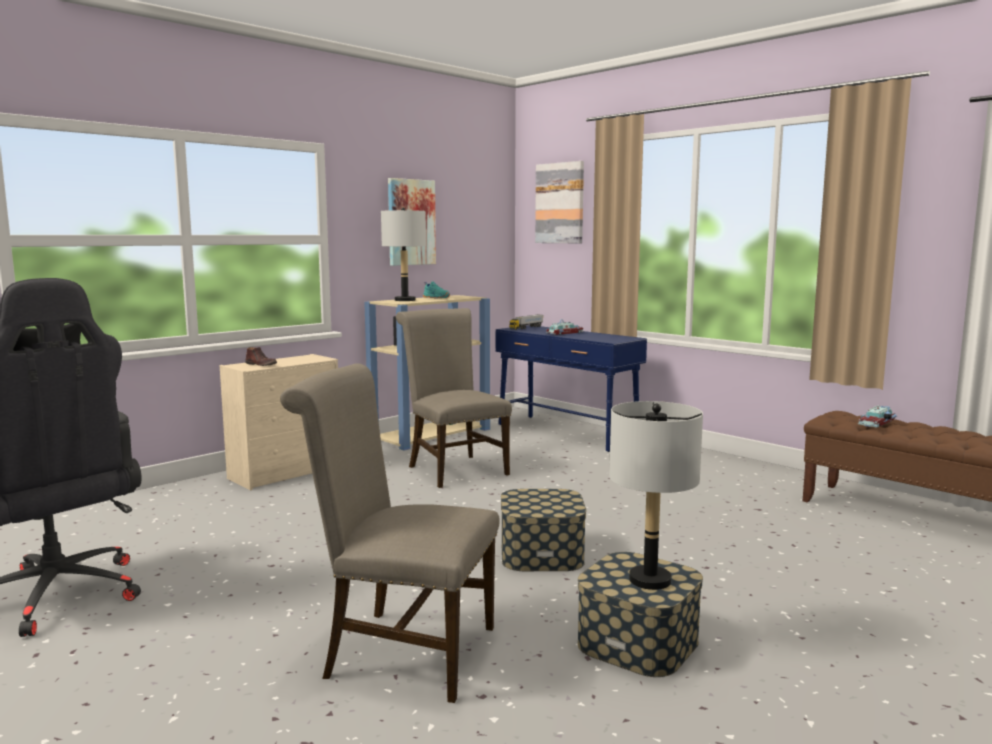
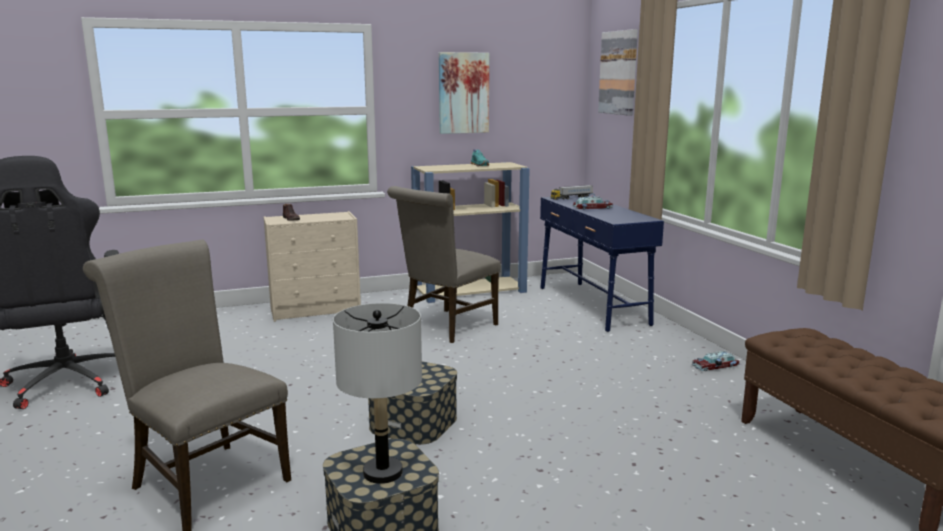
camera: 25 degrees right, 5 degrees up
(405, 300) = (444, 167): grey table lamp -> none
(454, 469) = (446, 327): beige chair -> beige chair turned 135 degrees counterclockwise
(878, 423) = (827, 351): toy car -> toy car (716, 366)

